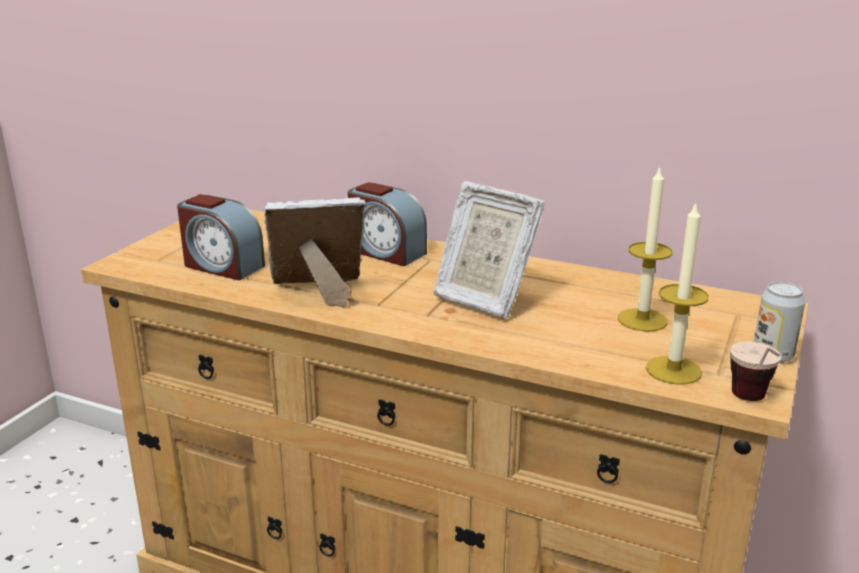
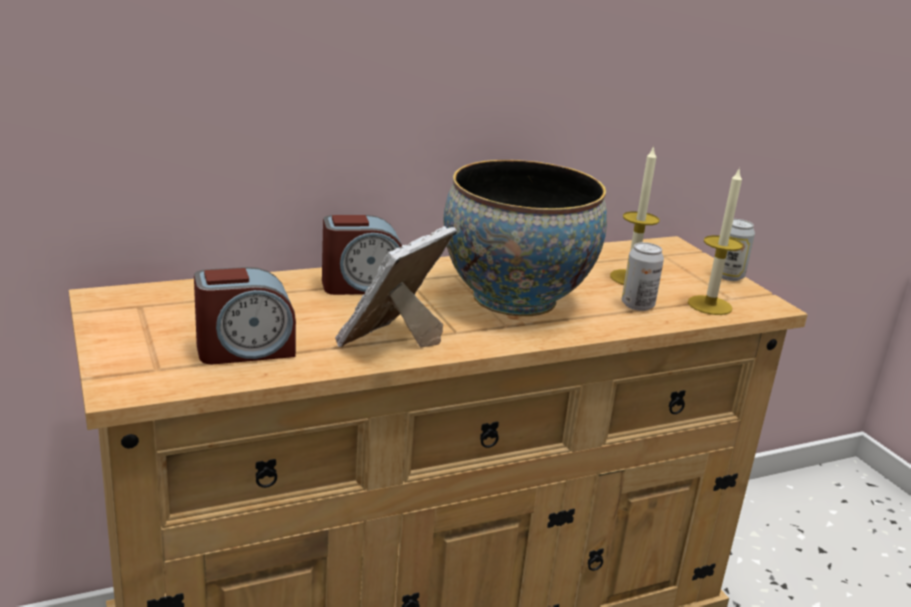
camera: 50 degrees left, 0 degrees up
(483, 299) = (515, 299): picture frame -> bowl
(589, 342) = (637, 305): none -> can
(753, 404) = (777, 310): cup -> none

